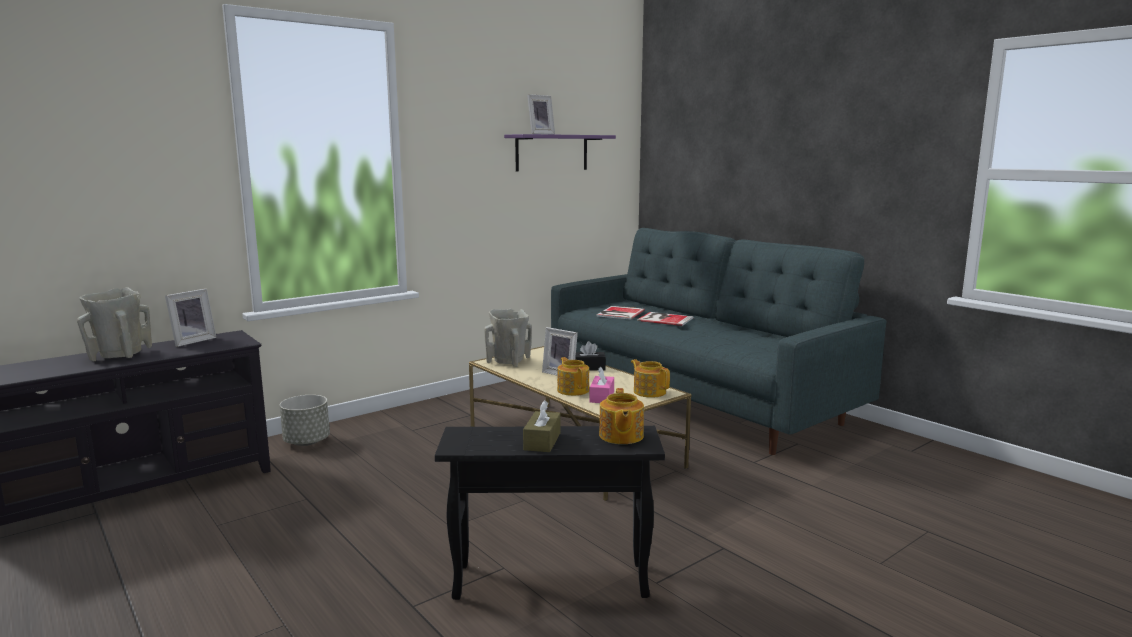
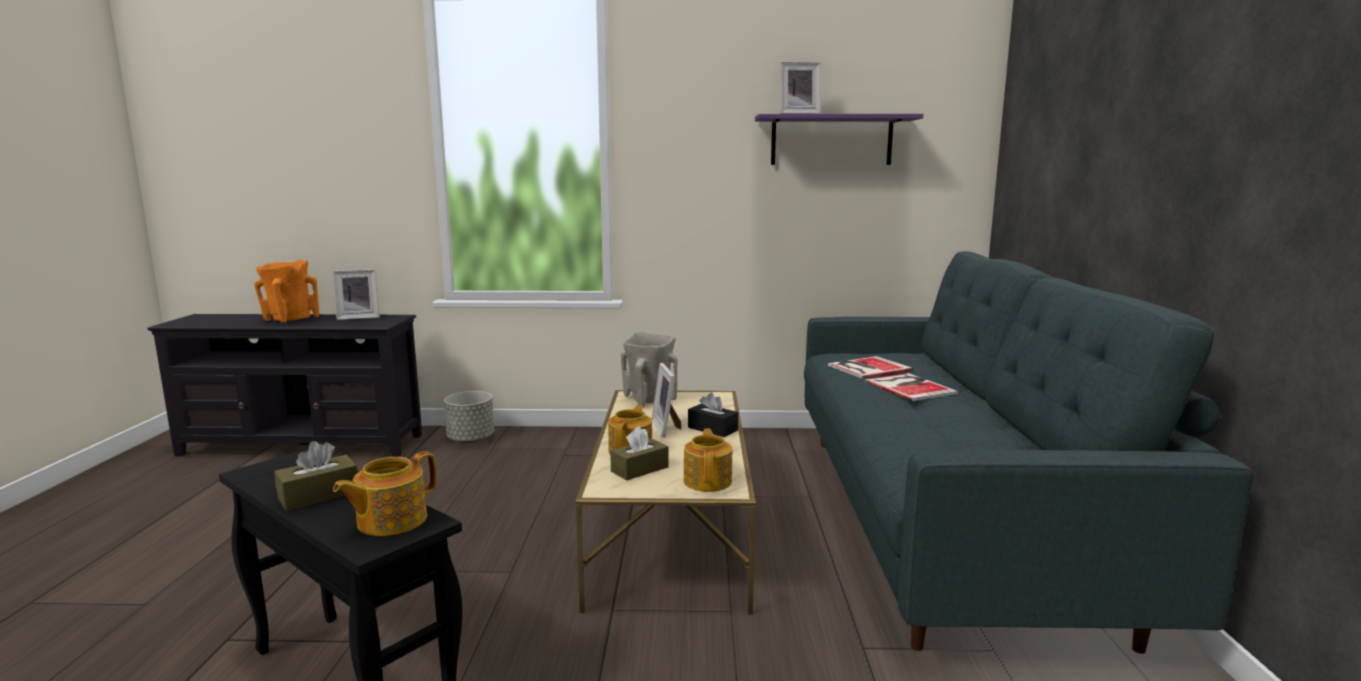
camera: 40 degrees right, 0 degrees up
(118, 355) = (290, 320): beige vase -> orange vase
(602, 397) = (639, 469): pink tissue box -> brown tissue box

